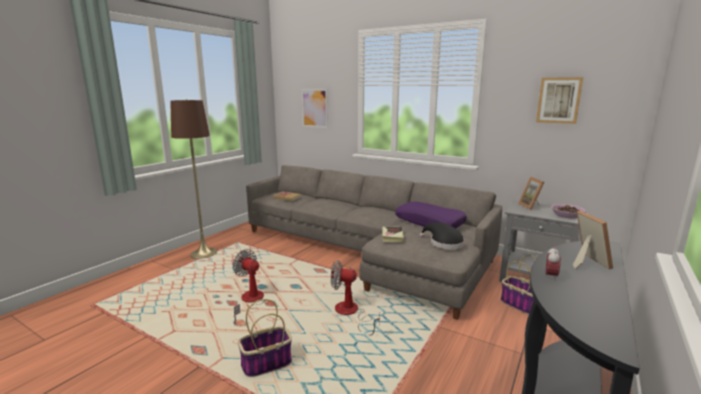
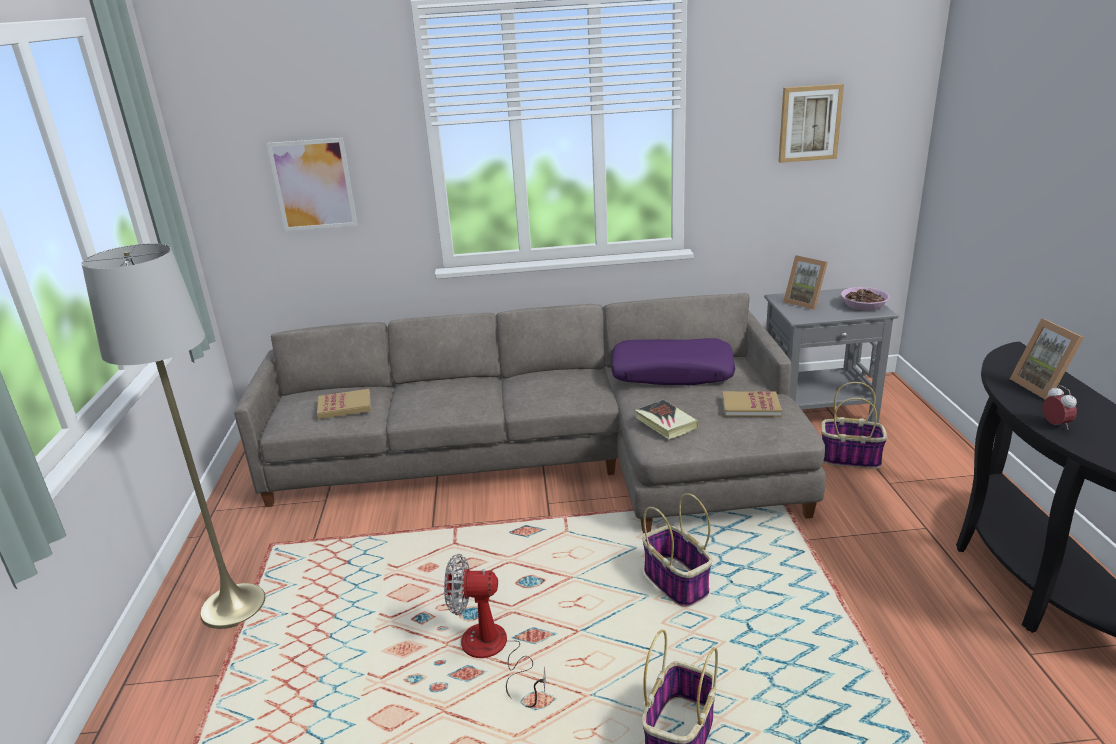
camera: 35 degrees left, 10 degrees up
(204, 253) = (233, 606): brown floor lamp -> grey floor lamp
(351, 313) = (677, 583): fan -> basket
(444, 243) = (750, 406): black hat -> book
(585, 262) = (1043, 387): picture frame -> picture frame turned 150 degrees counterclockwise

